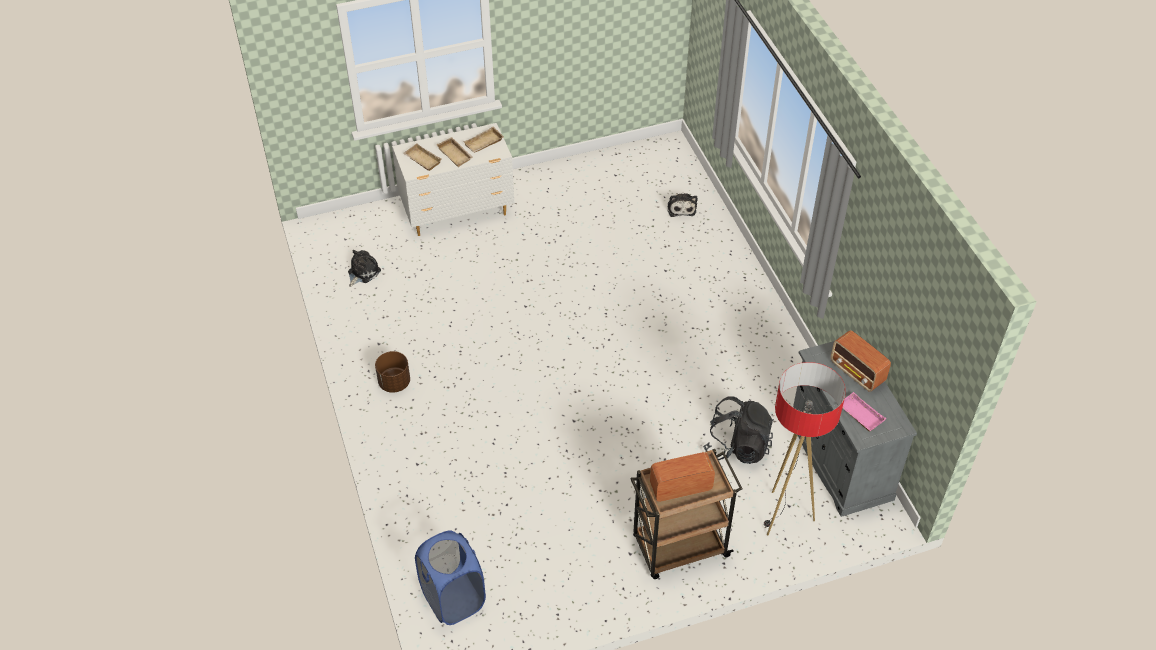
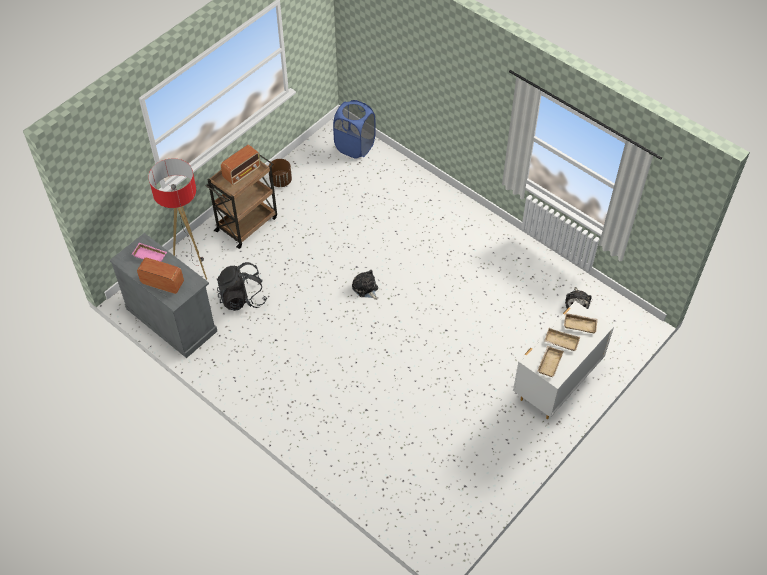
camera: 150 degrees right, 5 degrees up
(394, 382) = (486, 238): brown planter -> brown planter (281, 181)
(681, 207) = (389, 478): plush toy -> plush toy (365, 288)

